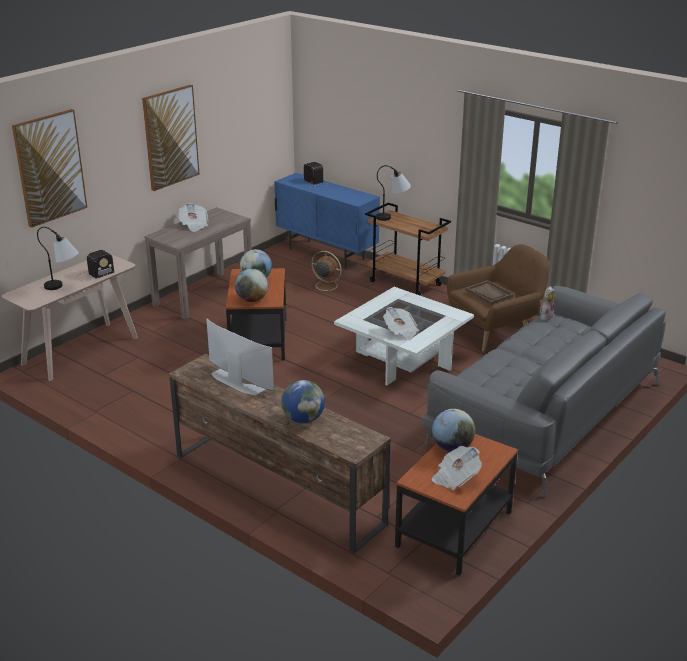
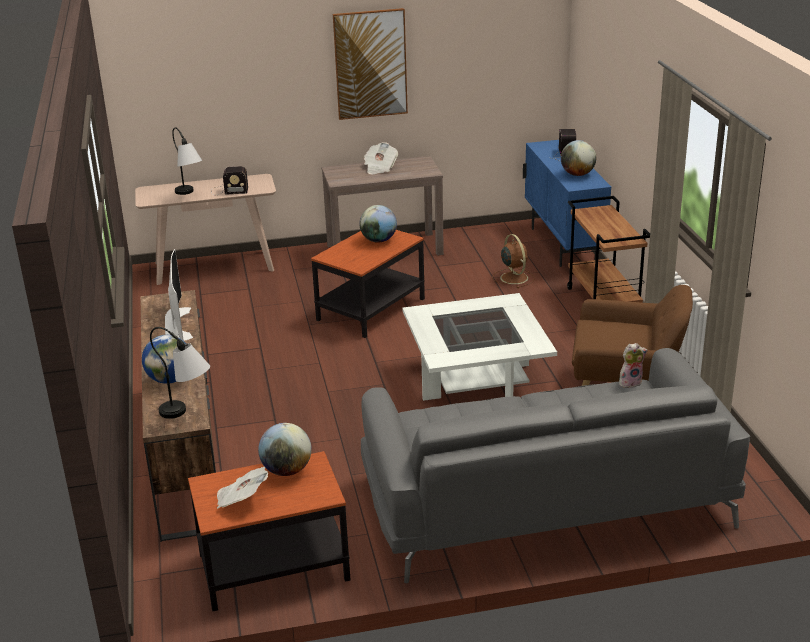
camera: 40 degrees right, 0 degrees up
(50, 168) = (205, 70): picture -> none
(252, 300) = (344, 259): globe -> globe (577, 174)
(393, 216) = (603, 214): table lamp -> table lamp (188, 415)
(401, 332) = (448, 342): newspaper -> none
(489, 294) = (610, 335): brown tray -> none

